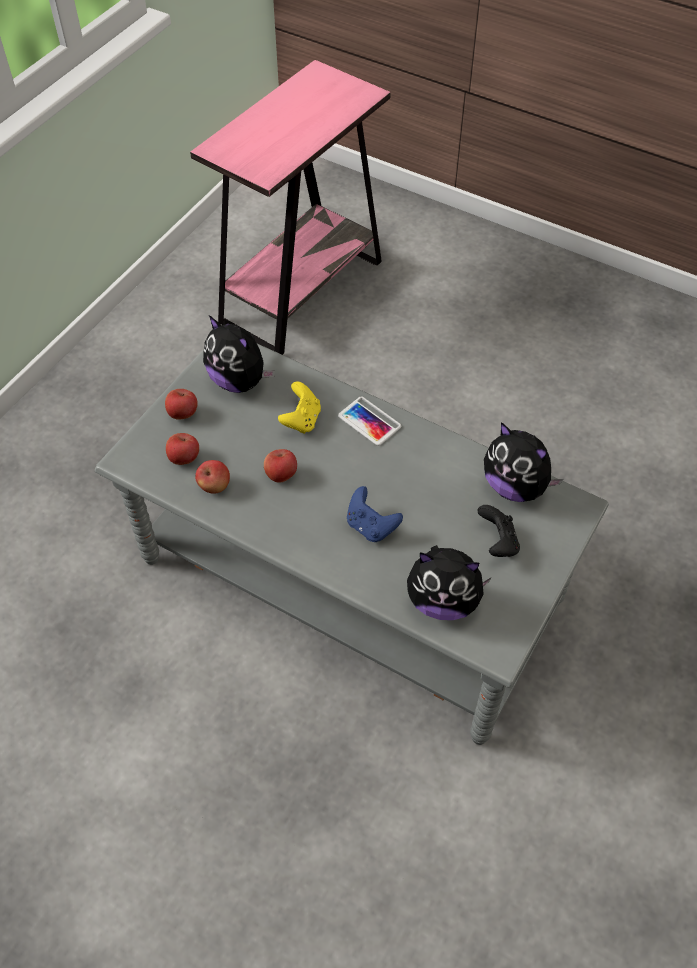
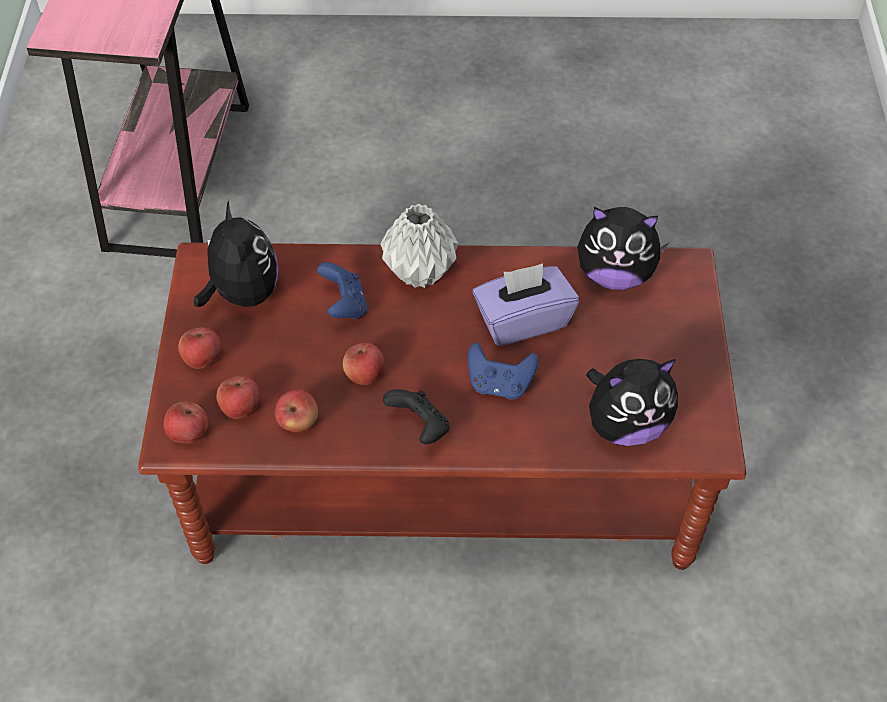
camera: 30 degrees left, 0 degrees up
(140, 459) = (188, 433): none -> apple
(239, 380) = (242, 293): plush toy -> plush toy turned 120 degrees counterclockwise
(301, 420) = (344, 305): yellow game controller -> blue game controller
(349, 581) = (445, 470): grey coffee table -> brown coffee table
(369, 421) = (419, 274): phone -> grey vase
(420, 488) = (522, 320): none -> purple tissue box
(497, 542) = (637, 339): black game controller -> black game controller (420, 427)

